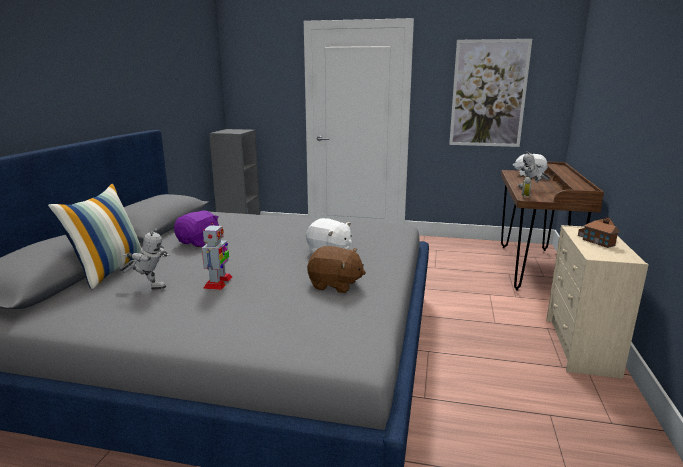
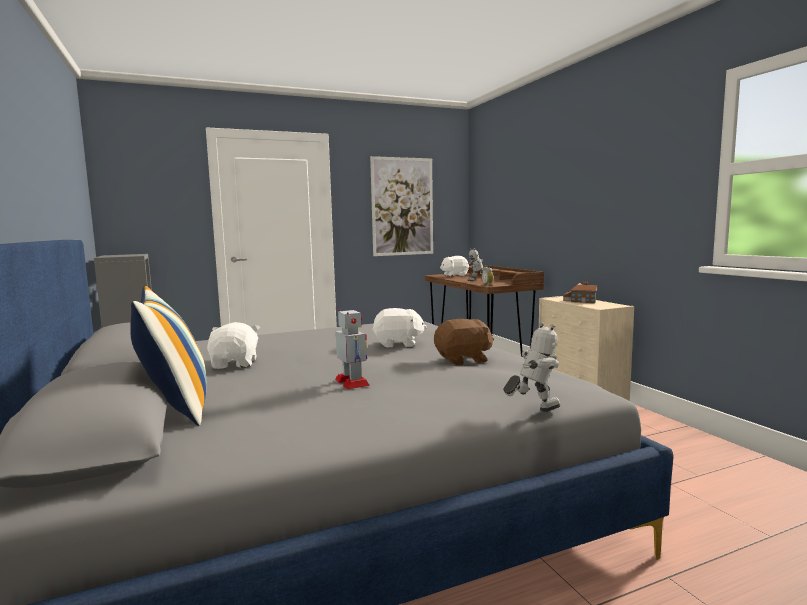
camera: 35 degrees left, 10 degrees down
(149, 286) = (276, 404): toy robot -> toy robot (533, 410)
(199, 242) = (235, 364): purple plush toy -> white plush toy

